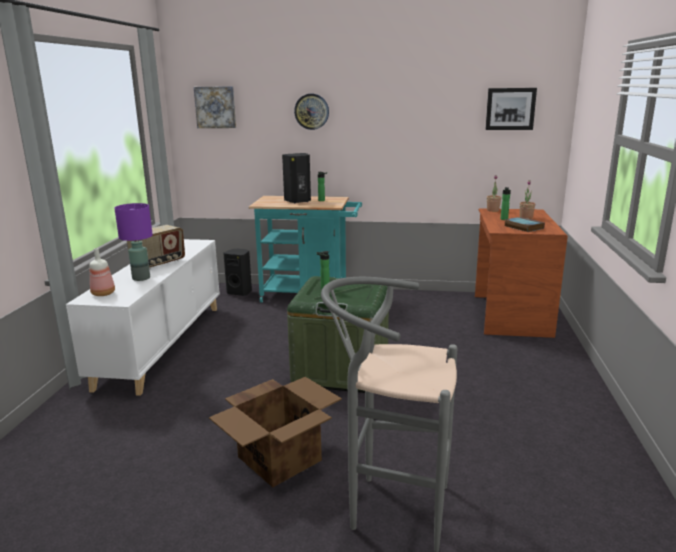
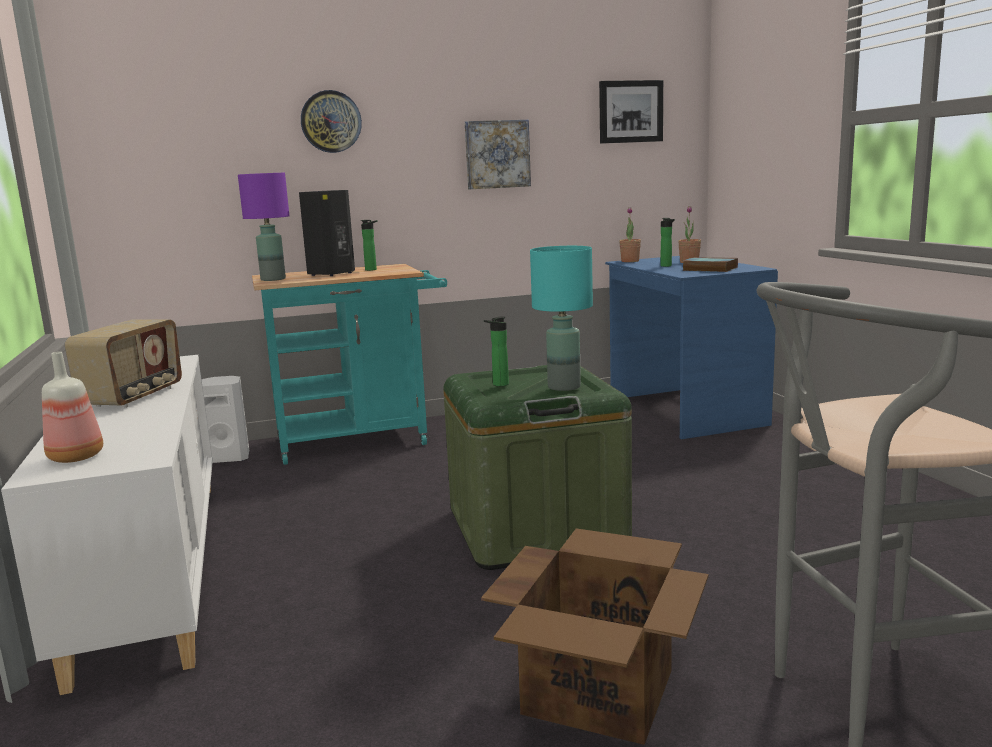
camera: 25 degrees left, 5 degrees down
(141, 278) = (130, 421): purple table lamp -> purple table lamp (273, 279)
(215, 107) = (146, 117): picture -> picture (497, 154)
(240, 292) = (229, 457): black speaker -> white speaker
(352, 296) = (564, 387): none -> turquoise table lamp
(509, 315) = (683, 411): brown desk -> blue desk

